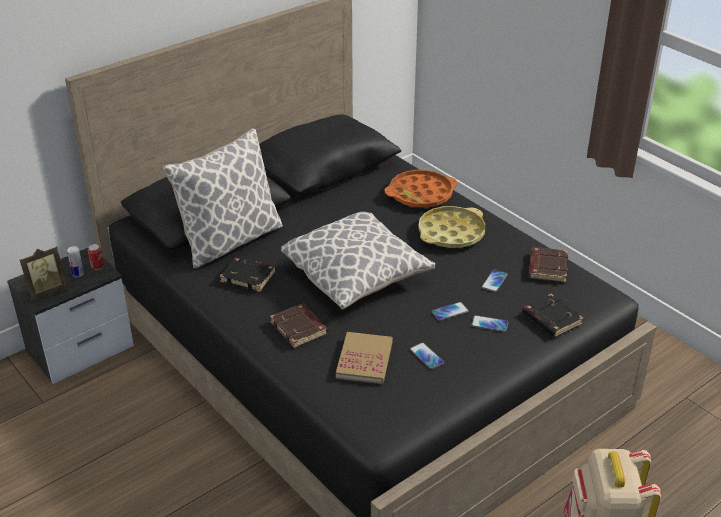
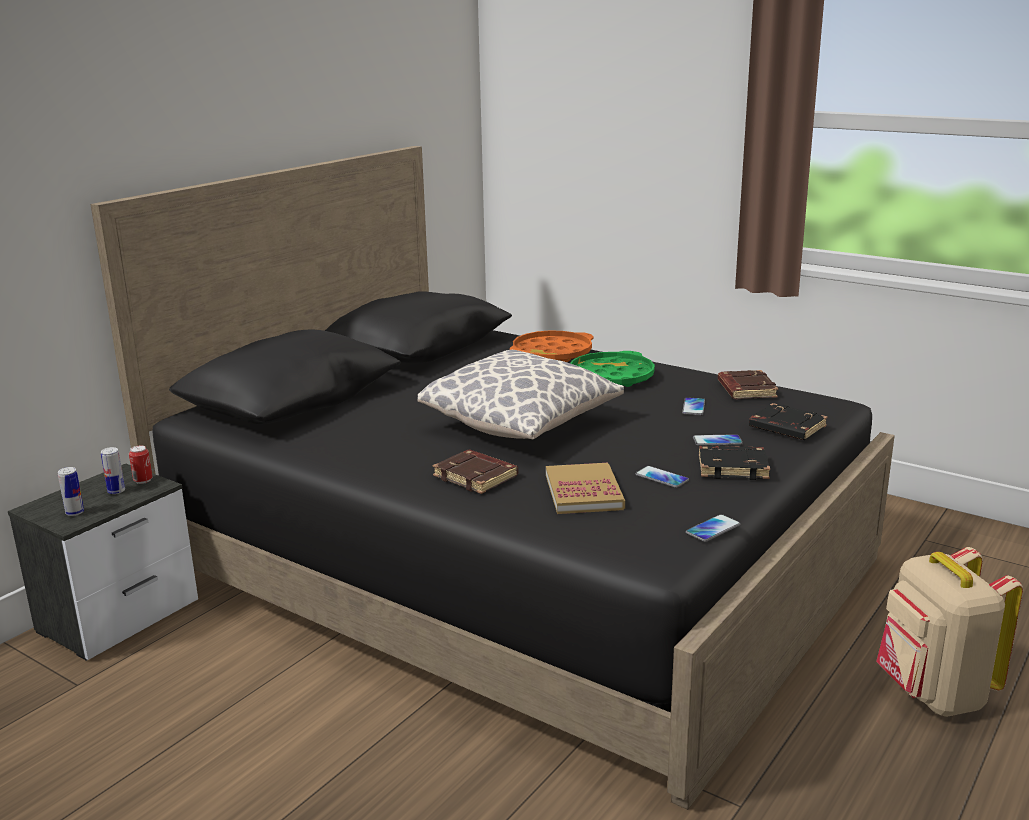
camera: 15 degrees left, 15 degrees down
(47, 291) = (75, 512): picture frame -> can
(230, 240) = (333, 415): pillow -> none
(249, 277) = (378, 442): black book -> black book (733, 467)
(450, 312) = (660, 437): phone -> phone (713, 529)
(451, 233) = (611, 377): yellow tray -> green tray

